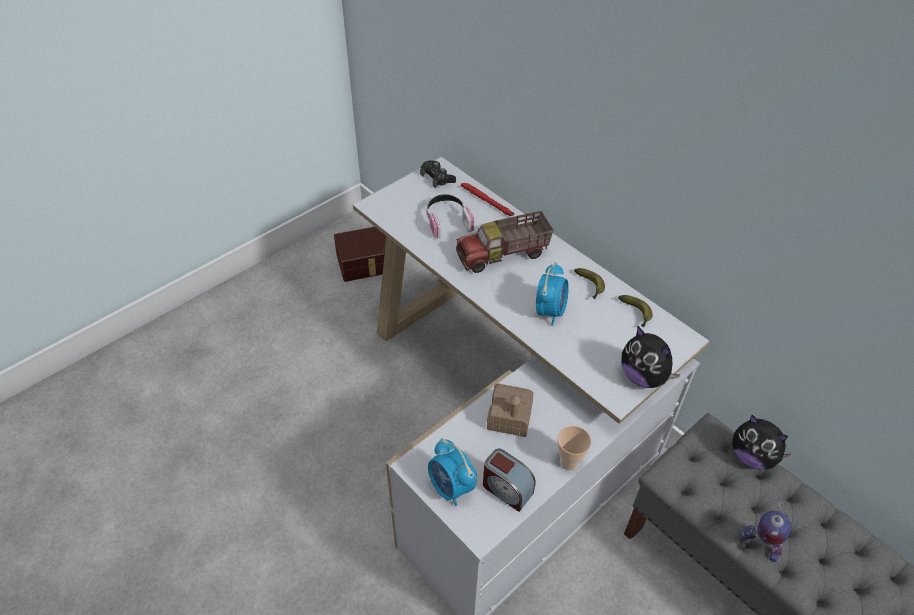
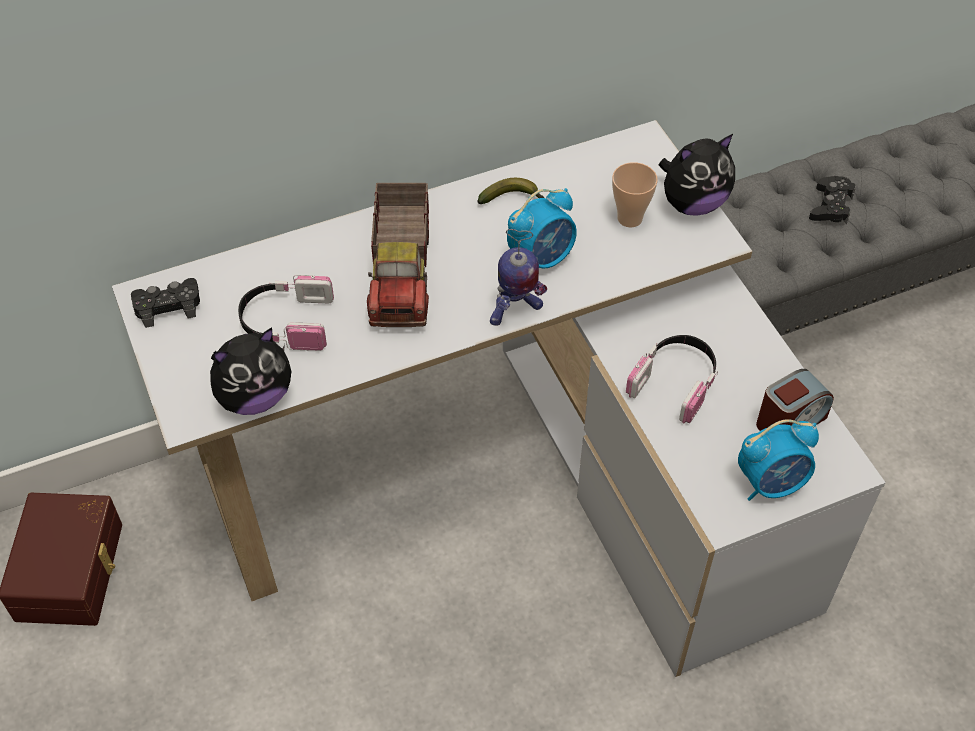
camera: 70 degrees left, 5 degrees up
(486, 201) = (268, 258): red flashlight -> none
(509, 417) = (675, 382): toy house -> headphones
(550, 311) = (542, 258): alarm clock -> alarm clock turned 105 degrees clockwise
(569, 462) = (766, 341): cup -> cup (629, 218)
(636, 314) = (584, 170): banana -> none
(752, 456) = (761, 184): plush toy -> plush toy (254, 397)
(759, 545) = (878, 229): toy robot -> toy robot (514, 311)
(760, 507) = (831, 206): none -> black game controller

